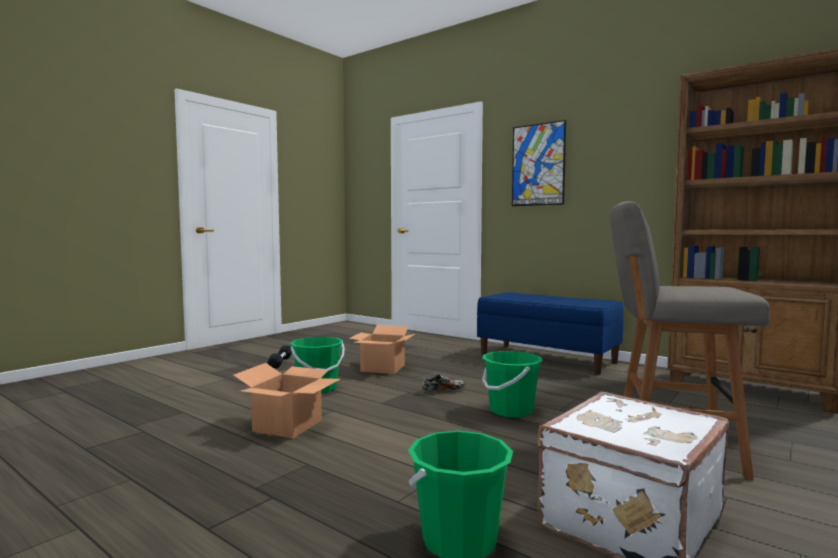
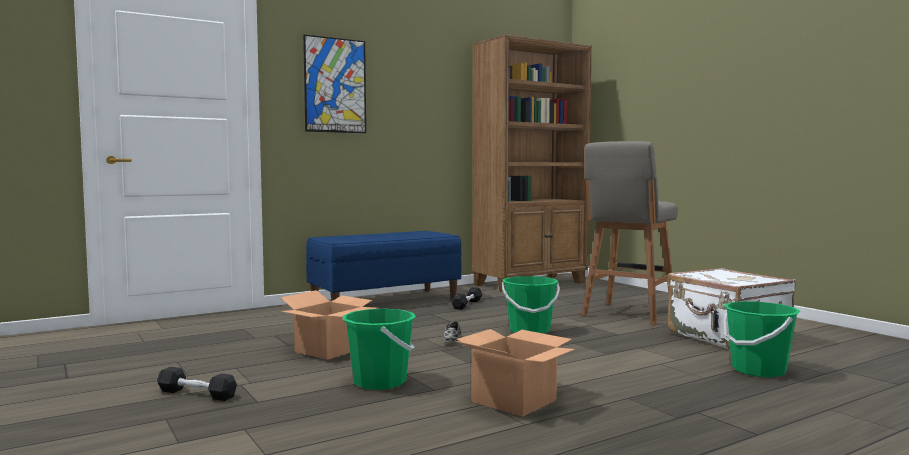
camera: 70 degrees left, 0 degrees up
(582, 380) = (467, 304): none -> black dumbbell

